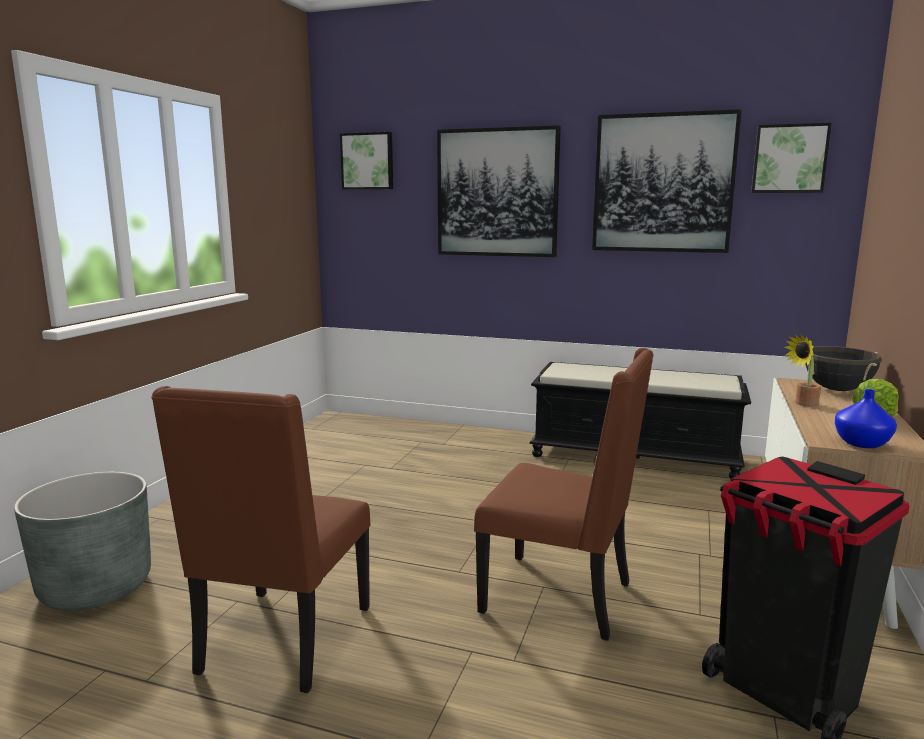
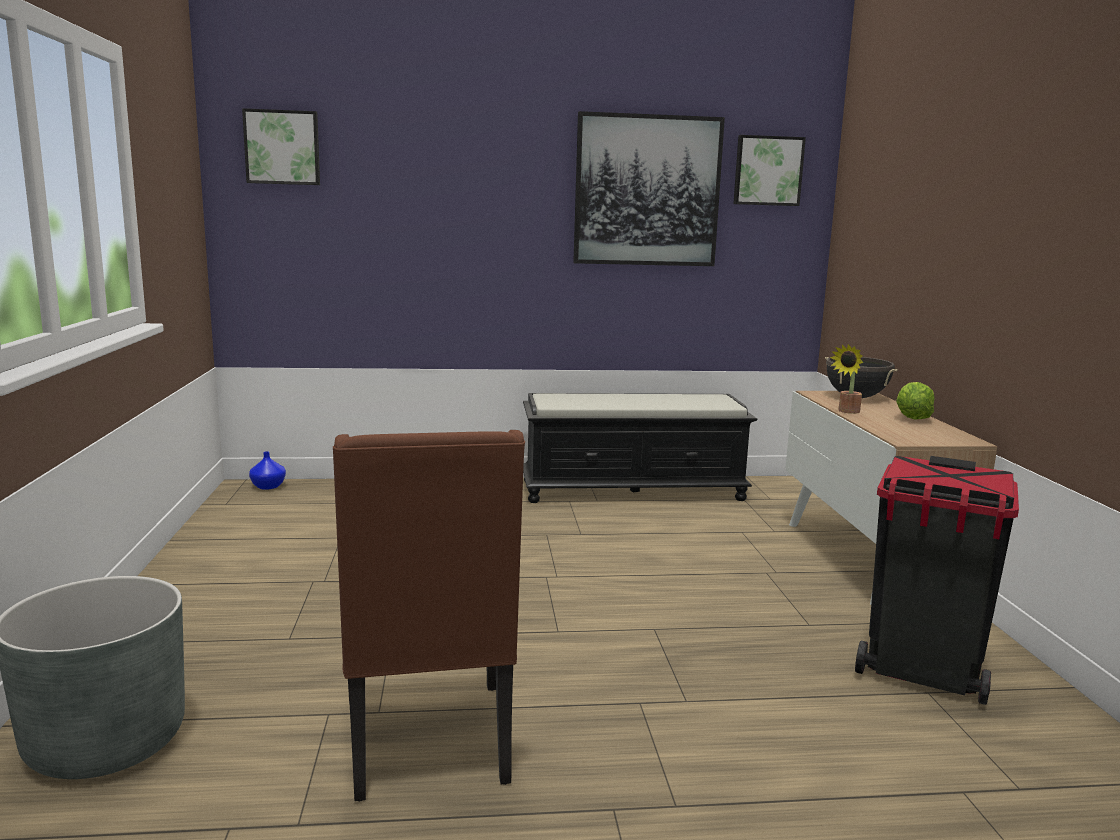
camera: 25 degrees left, 0 degrees up
(497, 193) = (459, 195): picture -> none
(561, 597) = (679, 635): brown chair -> none
(863, 444) = (932, 440): blue vase -> blue vase (268, 486)

